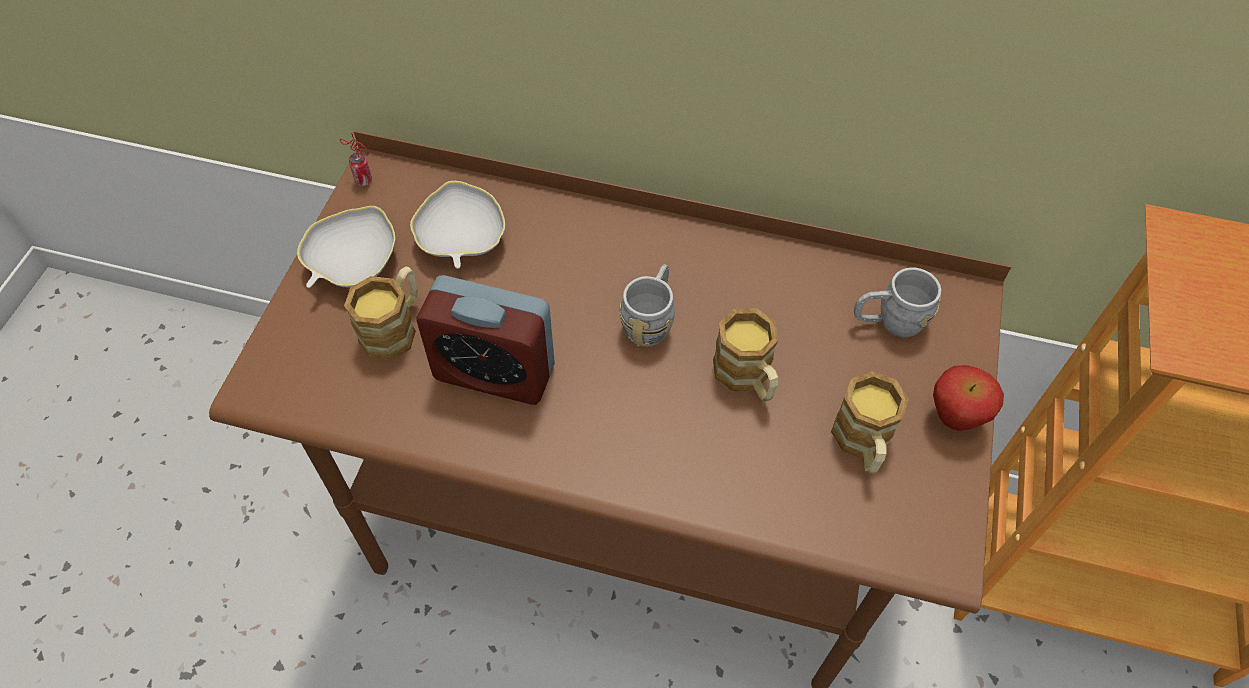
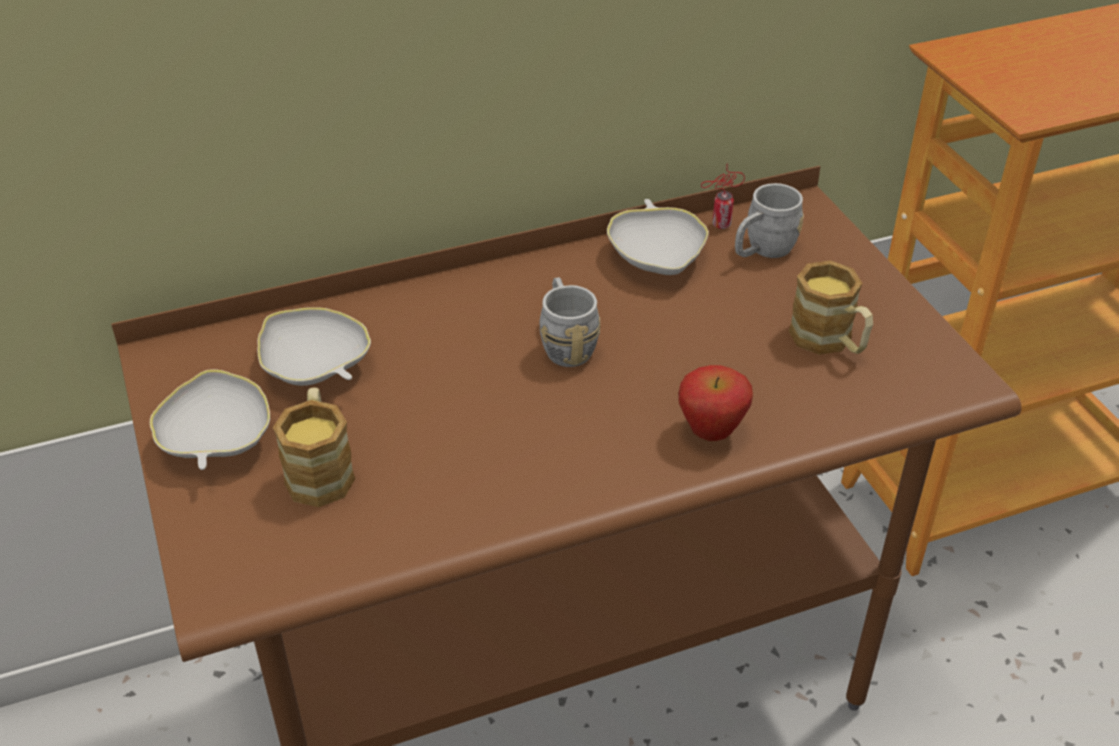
camera: 35 degrees left, 15 degrees down
(362, 180) = (152, 369): can -> can (718, 225)
(494, 372) = (461, 453): alarm clock -> none
(747, 378) = (692, 343): mug -> none
(793, 280) = (657, 258): none -> white bowl
(954, 418) = (877, 290): apple -> apple (711, 433)

